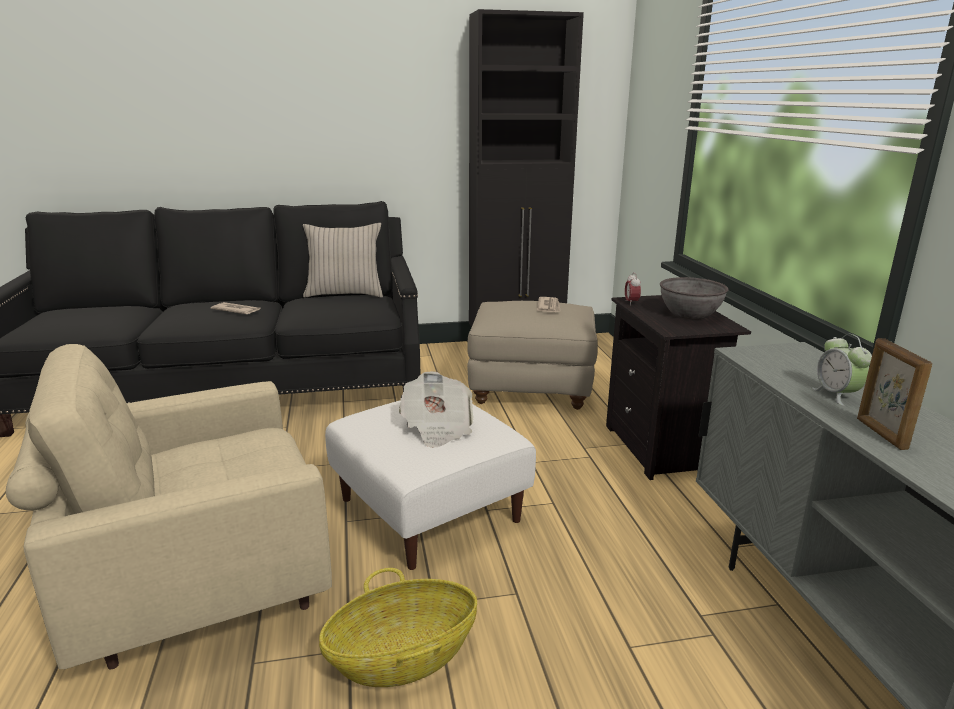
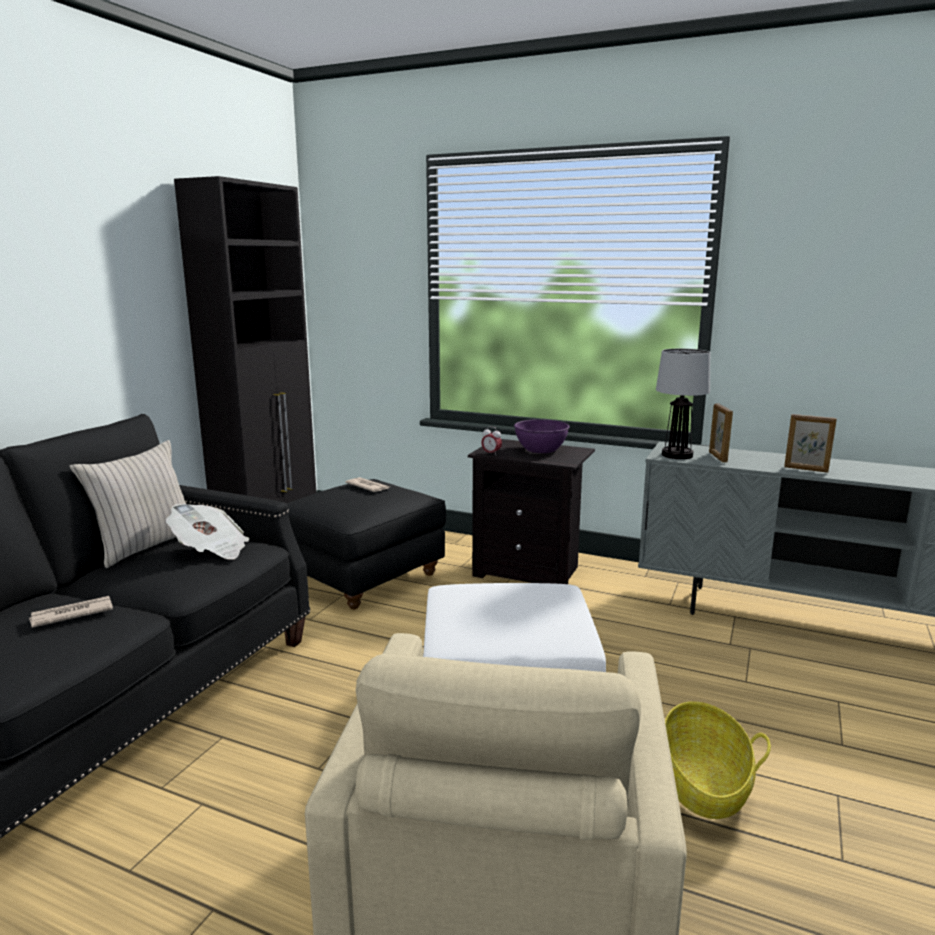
camera: 55 degrees left, 5 degrees down
(437, 428) = (518, 608): newspaper -> newspaper (211, 550)
(532, 388) = (364, 577): beige ottoman -> black ottoman
(689, 314) = (540, 449): grey bowl -> purple bowl
(763, 357) = (676, 455): none -> table lamp
(807, 377) = (717, 457): none -> picture frame
(836, 395) = (749, 460): alarm clock -> none

